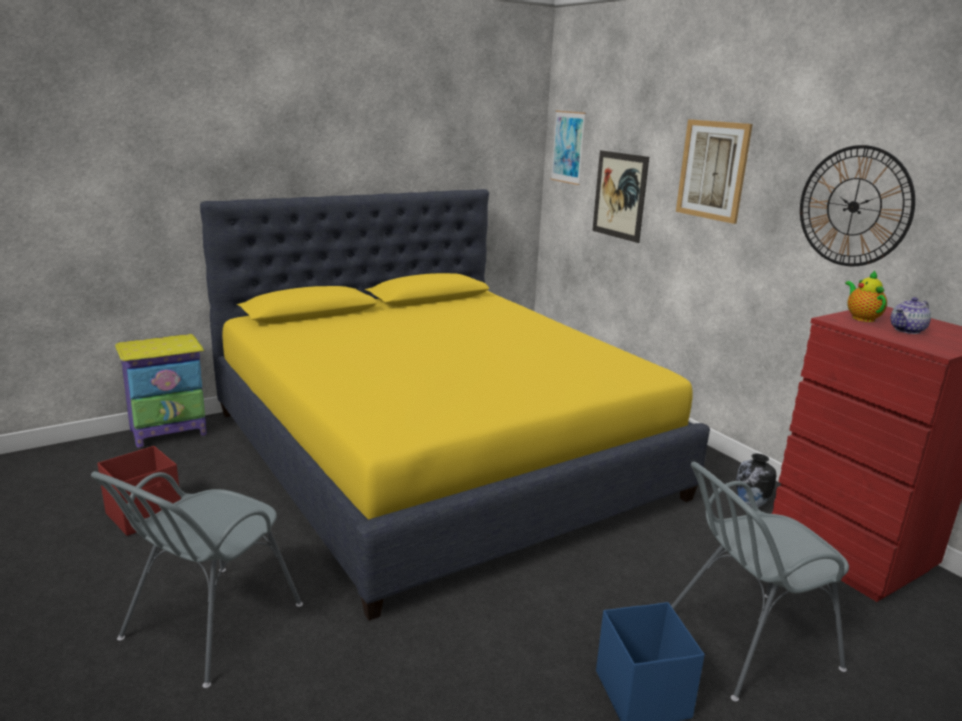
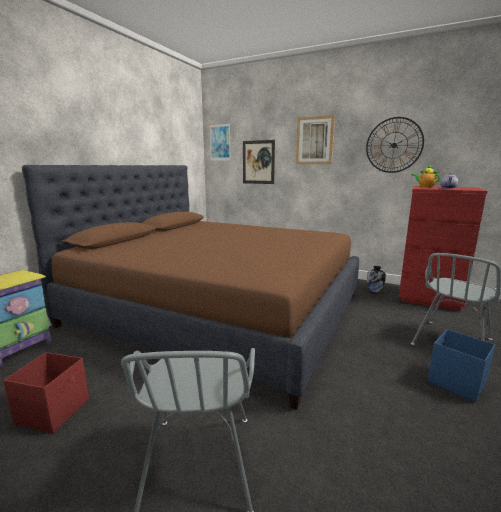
camera: 30 degrees left, 5 degrees down
(437, 453) = (218, 309): yellow bed -> brown bed

